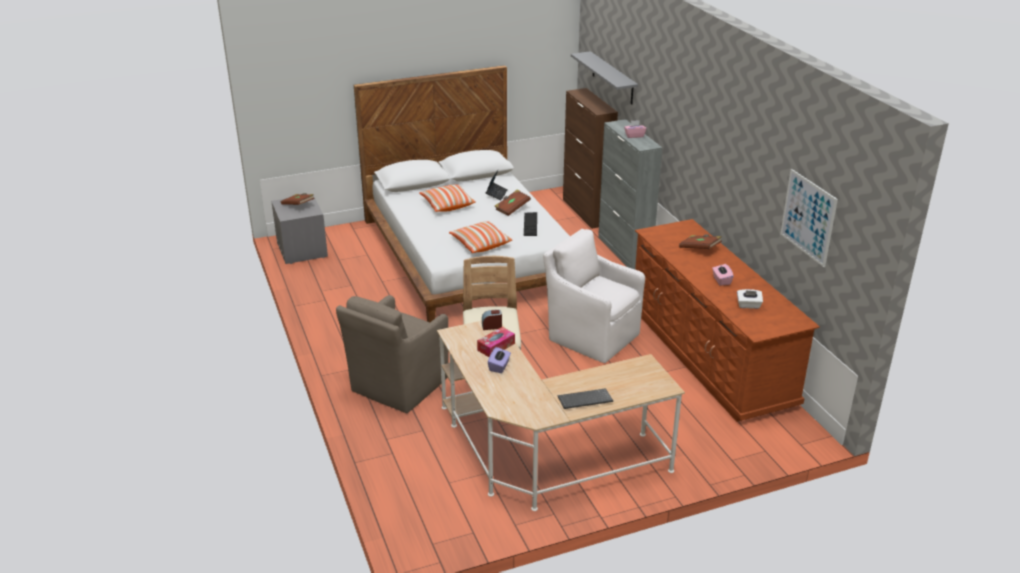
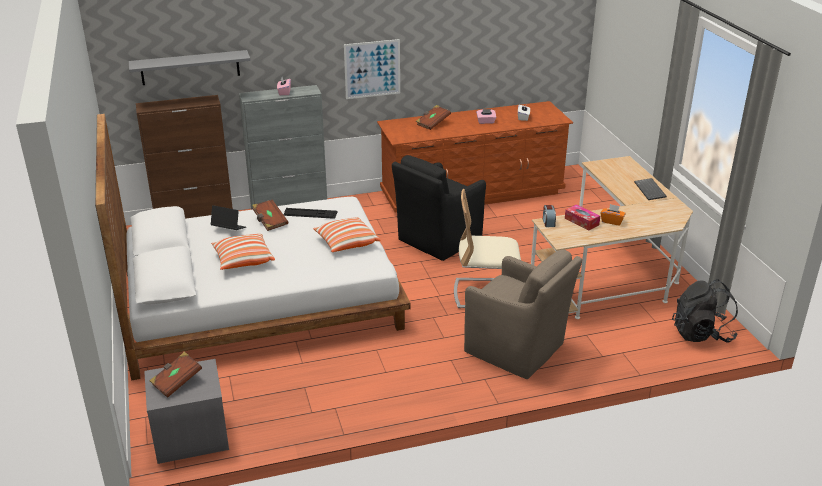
camera: 85 degrees left, 0 degrees up
(426, 517) = (701, 334): none -> black backpack
(499, 366) = (612, 221): purple tissue box -> orange tissue box
(591, 336) = (437, 240): white armchair -> black armchair
(808, 217) = (521, 35): picture -> picture (372, 69)

